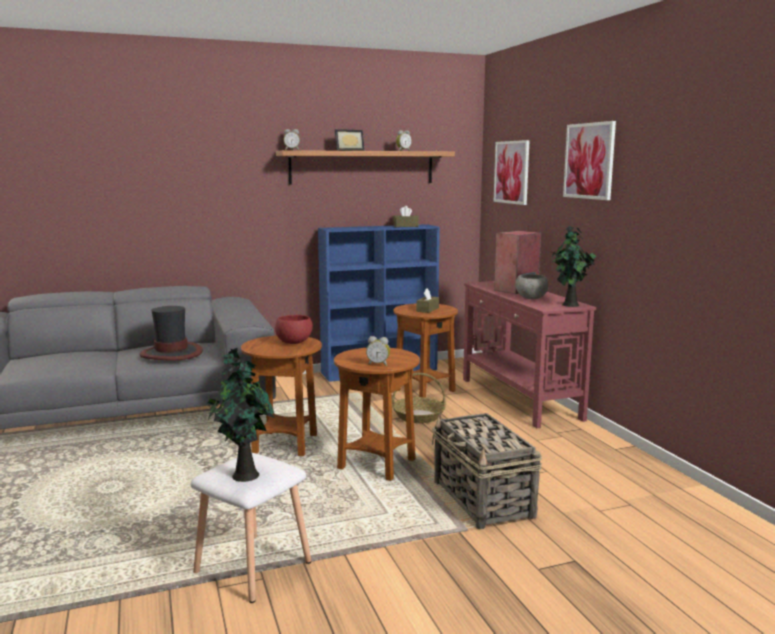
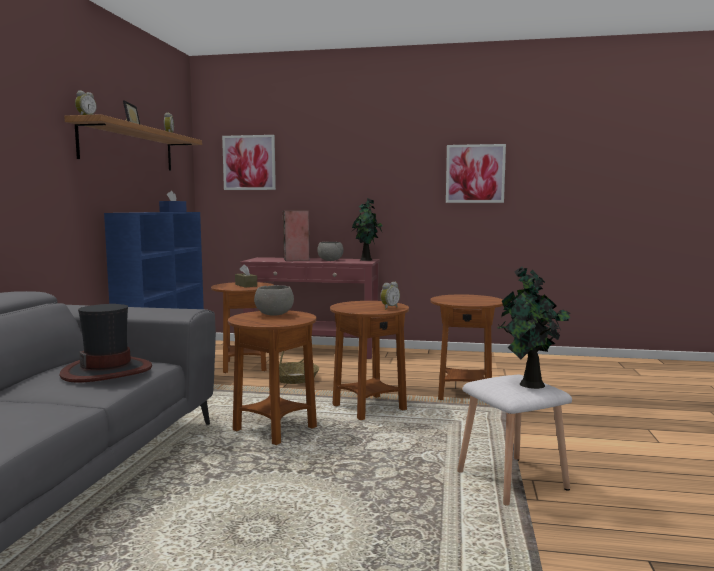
camera: 60 degrees left, 5 degrees down
(293, 342) = (273, 314): red bowl -> grey bowl
(406, 226) = (173, 211): brown tissue box -> blue tissue box
(483, 500) = (465, 394): basket -> brown side table
(589, 161) = (358, 151): picture -> picture (475, 173)

